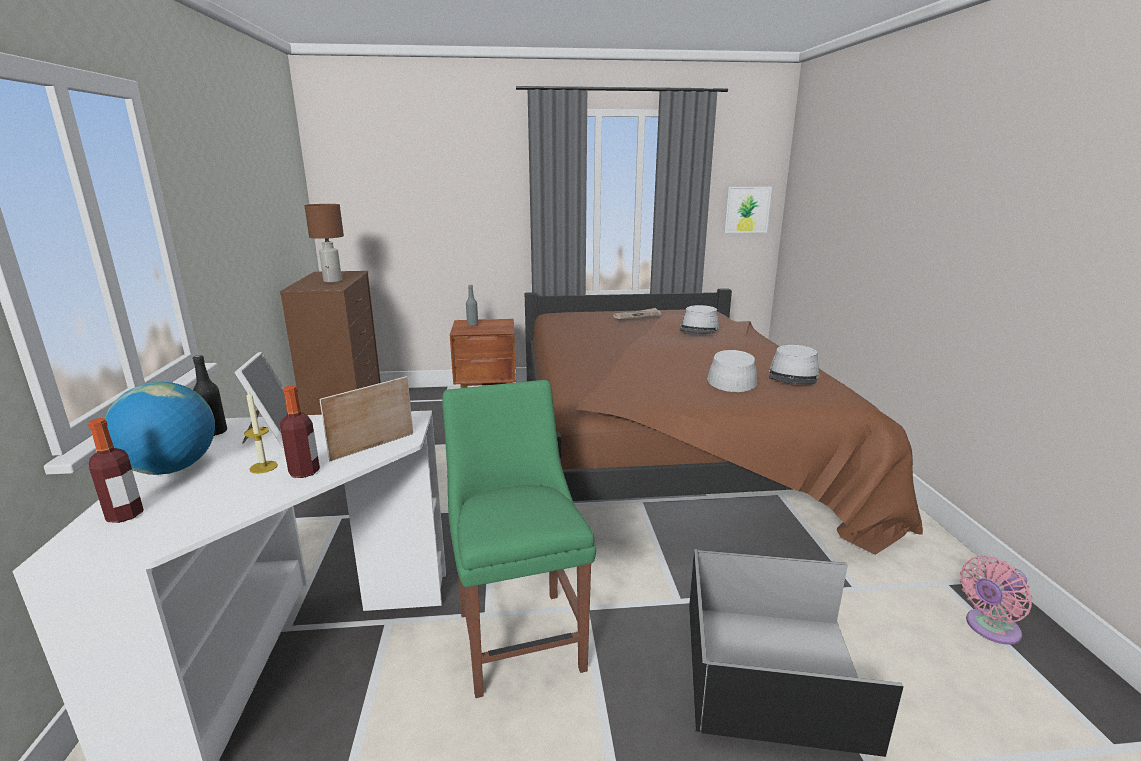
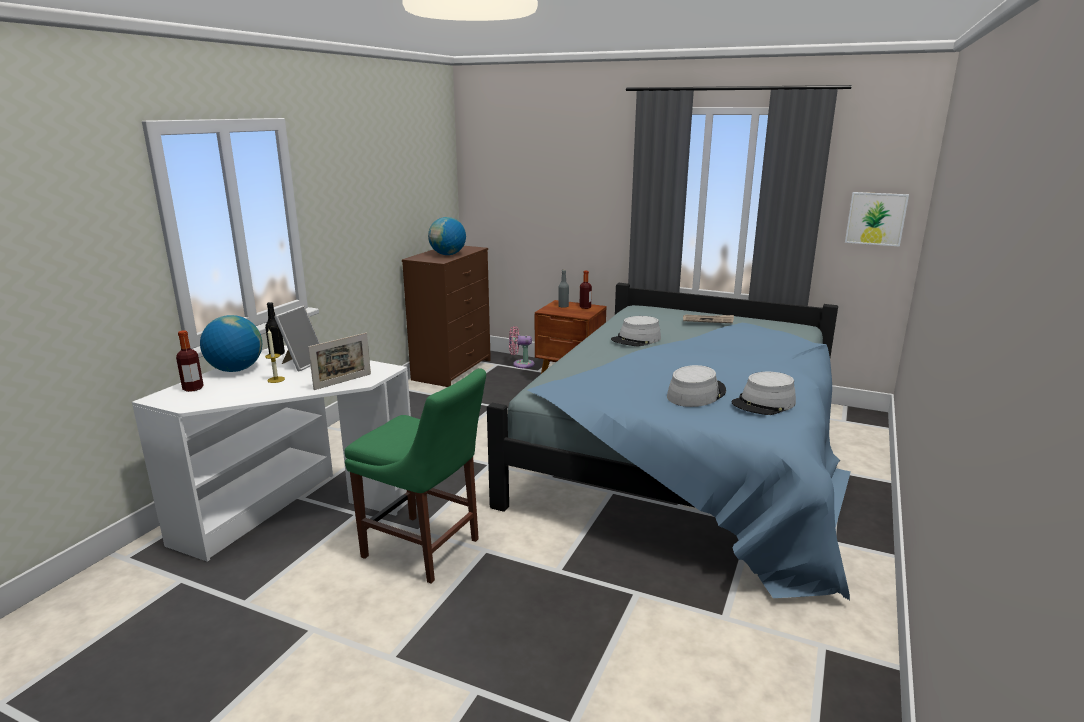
camera: 30 degrees right, 0 degrees up
(304, 472) = (291, 387): bottle -> bottle (585, 307)
(333, 281) = (448, 254): brown table lamp -> globe
(373, 447) = (343, 382): picture frame -> picture frame turned 150 degrees clockwise
(519, 634) = (425, 550): green chair -> green chair turned 105 degrees clockwise
(670, 451) = (688, 459): brown bed -> blue bed
(699, 328) = (748, 343): grey hat -> grey hat (636, 339)
(774, 674) = (573, 642): black storage box -> none
(989, 628) = (816, 693): pink fan -> pink fan (521, 364)

